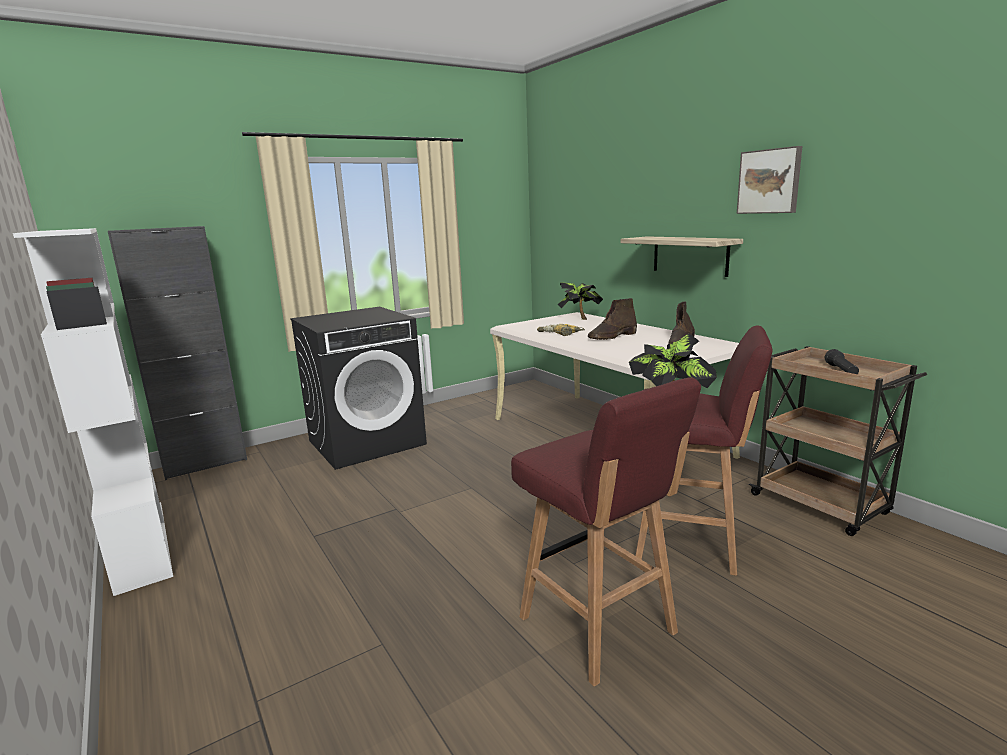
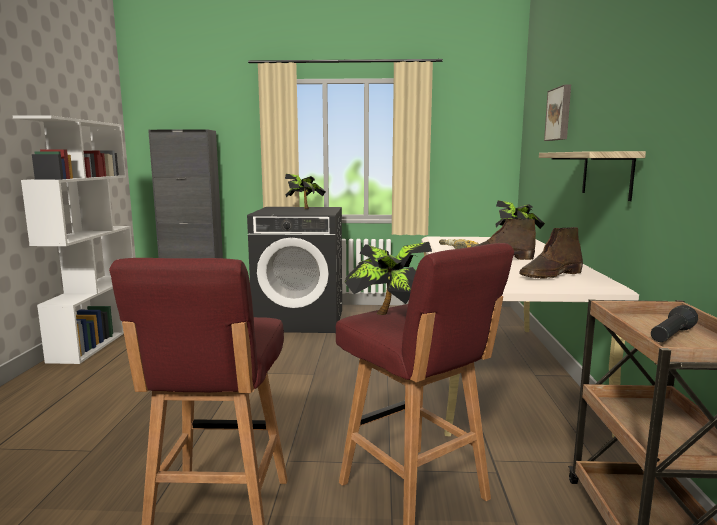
camera: 35 degrees right, 5 degrees down
(349, 314) = (304, 208): none -> potted plant
(769, 181) = (671, 73): picture -> picture (560, 114)

